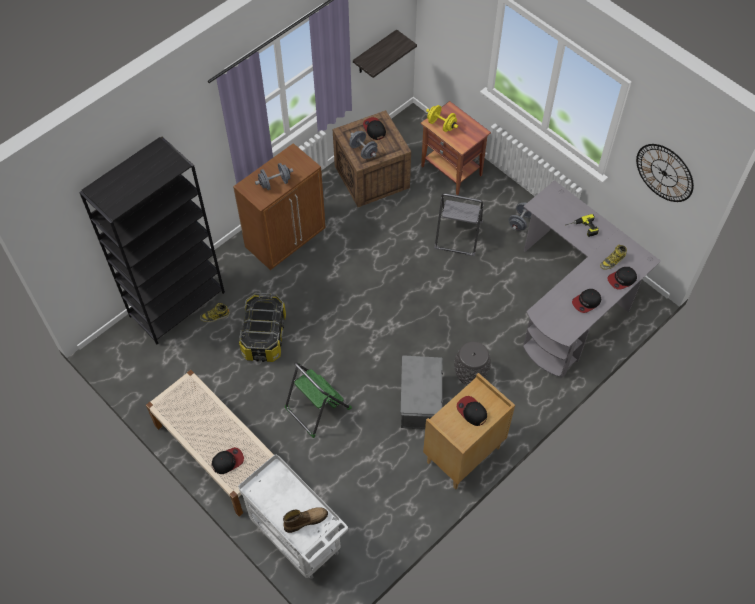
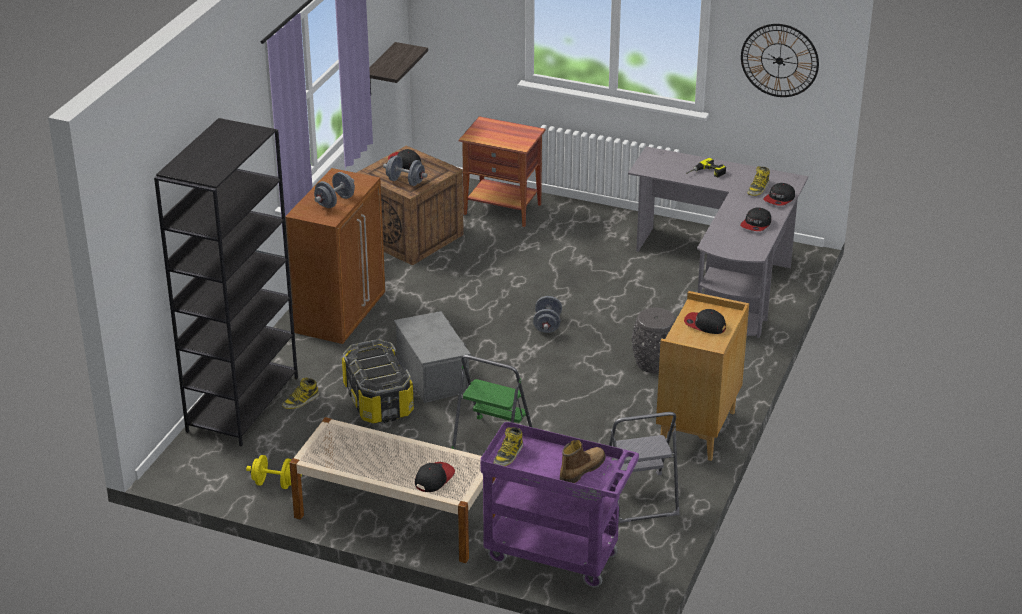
camera: 25 degrees left, 25 degrees down
(265, 483) = (508, 455): none -> boot
(299, 540) = (557, 560): white cart -> purple cart
(420, 400) = (613, 400): grey storage box -> grey storage box (433, 375)
(441, 125) = (484, 135): yellow dumbbell -> yellow dumbbell (275, 483)
(457, 236) = (551, 258): grey step ladder -> grey step ladder (639, 499)
(520, 222) = (614, 230): grey dumbbell -> grey dumbbell (547, 325)

